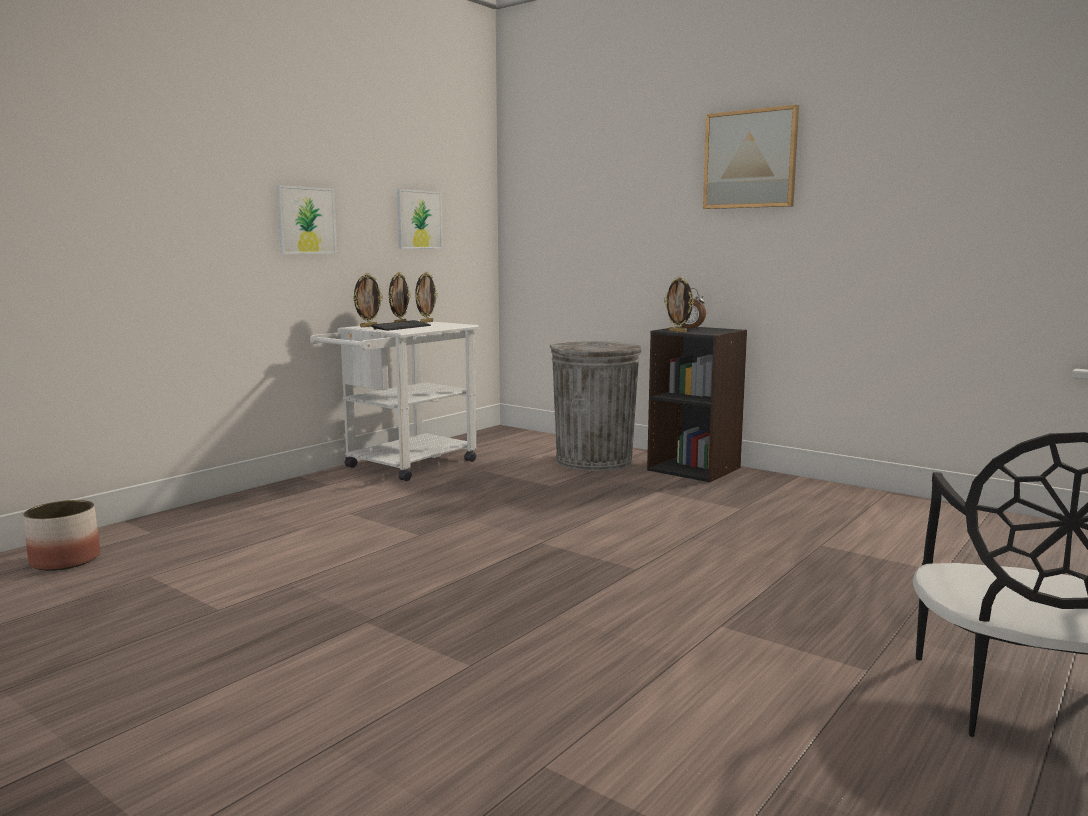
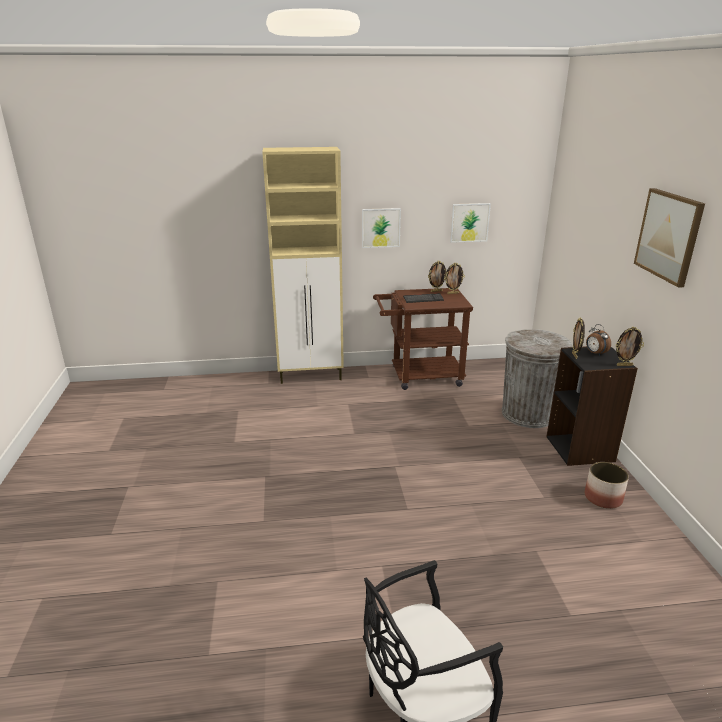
camera: 45 degrees right, 15 degrees up
(66, 560) = (227, 388): planter -> planter (603, 498)
(225, 505) = (311, 376): none -> beige cabinet
(368, 326) = (410, 292): picture frame -> picture frame (624, 365)
(403, 466) = (419, 376): white cart -> brown cart

